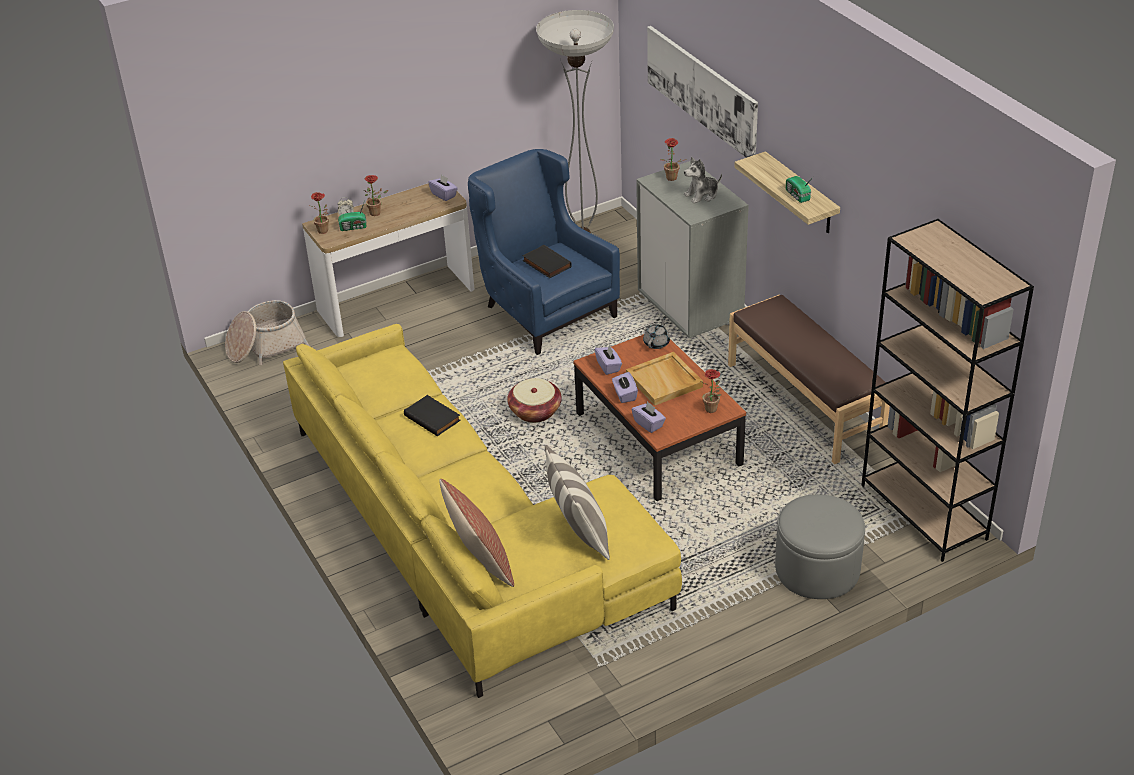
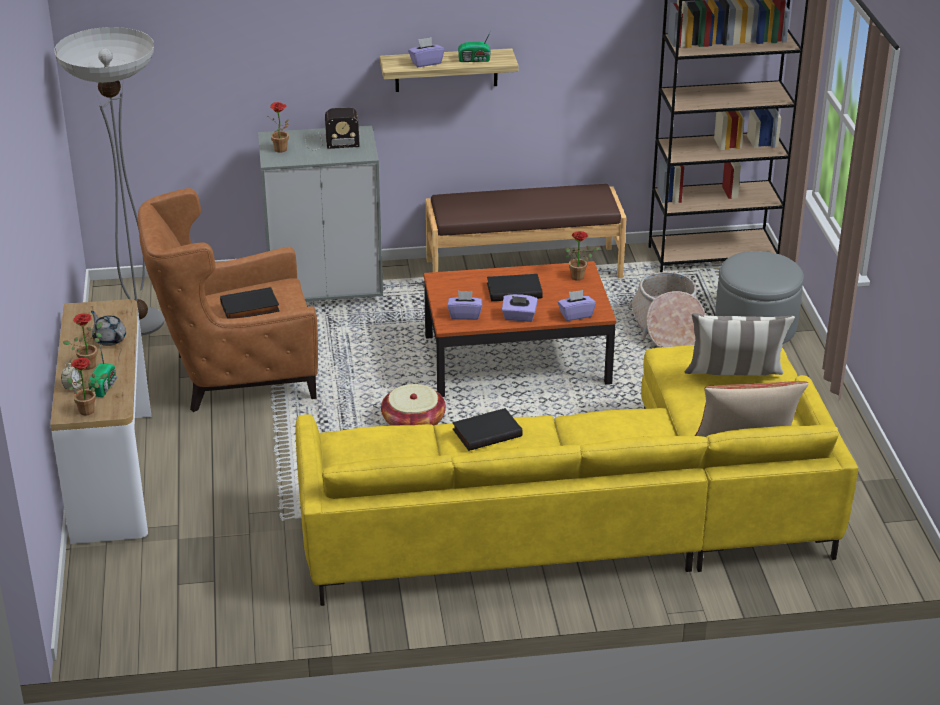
camera: 70 degrees left, 5 degrees down
(266, 346) = (105, 604): basket -> basket (667, 328)
(444, 195) = (102, 310): purple tissue box -> purple tissue box (426, 62)
(545, 310) = (237, 375): blue armchair -> brown armchair
(657, 343) = (448, 279): grey teapot -> grey teapot (109, 339)
(665, 381) = (514, 290): beige tray -> black book
(701, 91) = (251, 48): picture -> none
(702, 195) = (330, 142): plush toy -> radio

